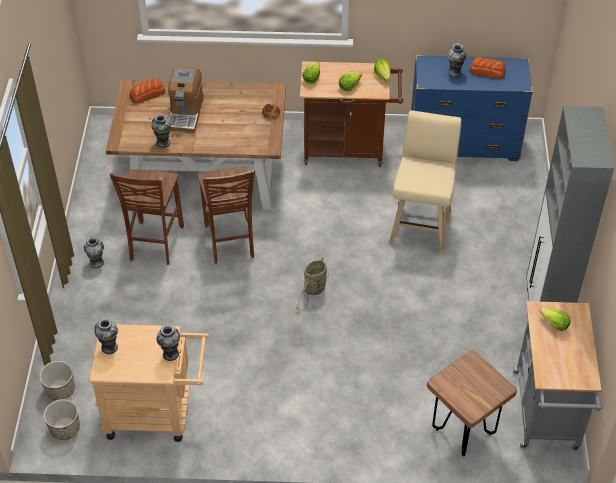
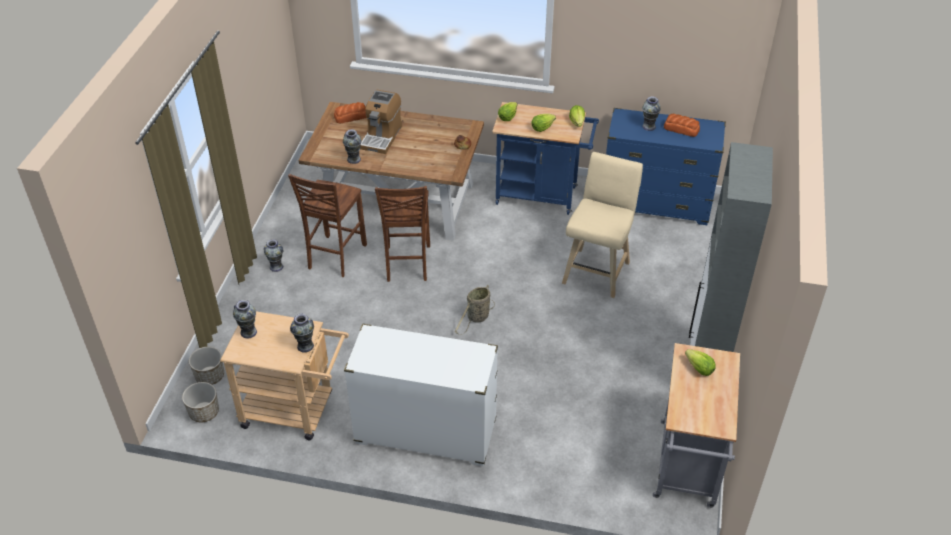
camera: 10 degrees right, 5 degrees down
(291, 417) = (425, 433): none -> white dresser
(349, 149) = (542, 196): brown cart -> blue cart
(463, 432) = (596, 472): brown stool -> none

